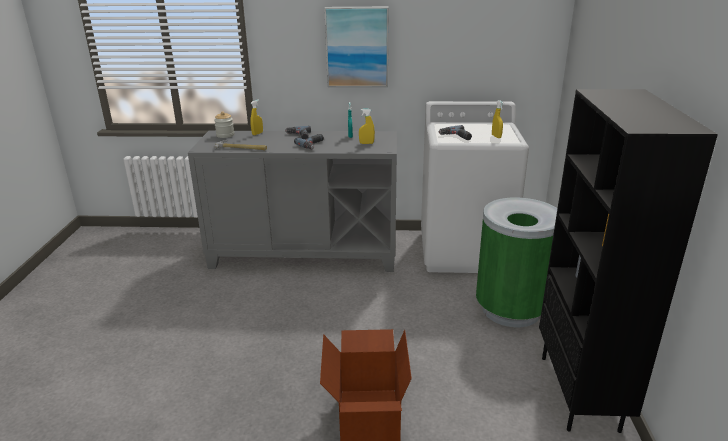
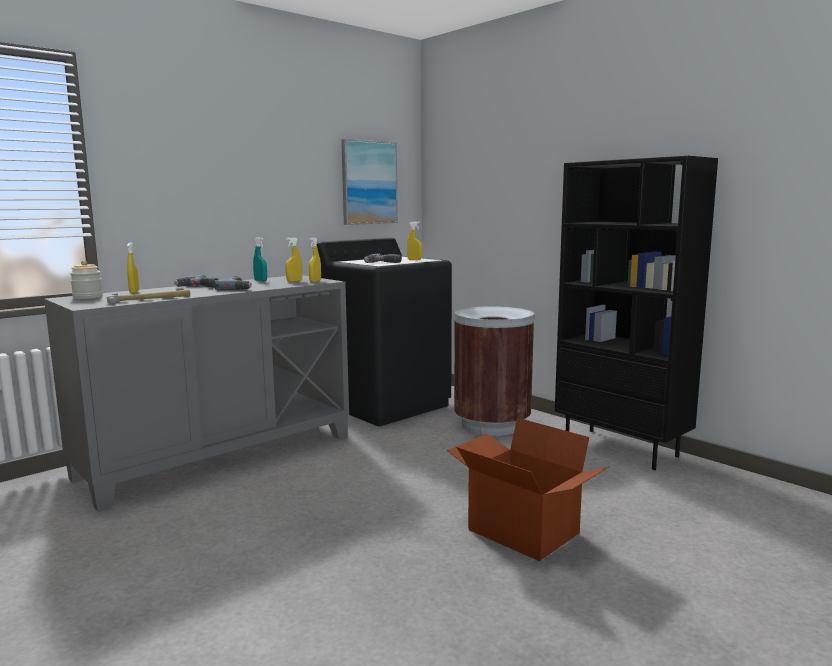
camera: 45 degrees left, 15 degrees down
(357, 47) = (235, 180): picture -> picture (369, 182)
(377, 148) = (315, 281): none -> yellow spray bottle
(465, 251) = (386, 404): white washing machine -> black washing machine
(510, 310) = (491, 425): green trash can -> brown trash can

